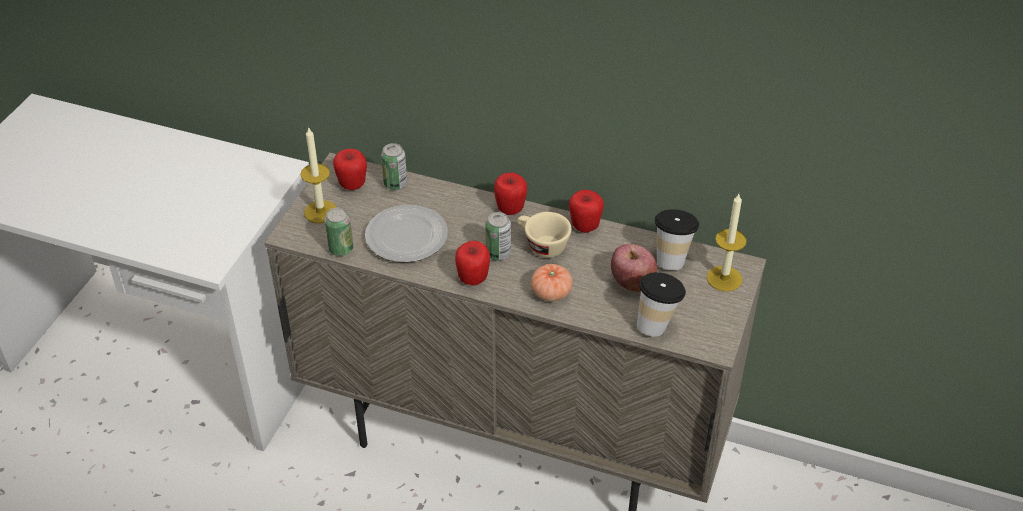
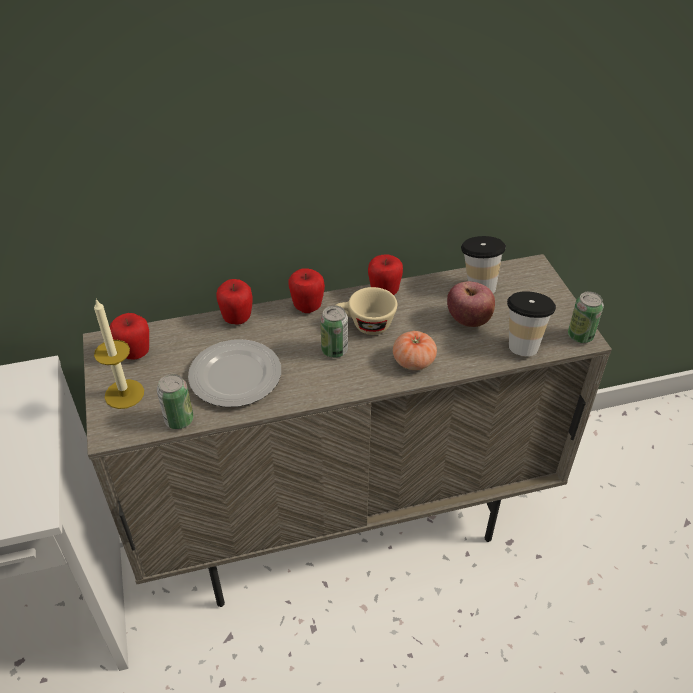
camera: 35 degrees left, 0 degrees up
(395, 184) = (178, 333): can -> can (580, 336)
(473, 279) = (334, 384): apple -> apple (237, 319)
(724, 278) = (531, 282): candle -> none

